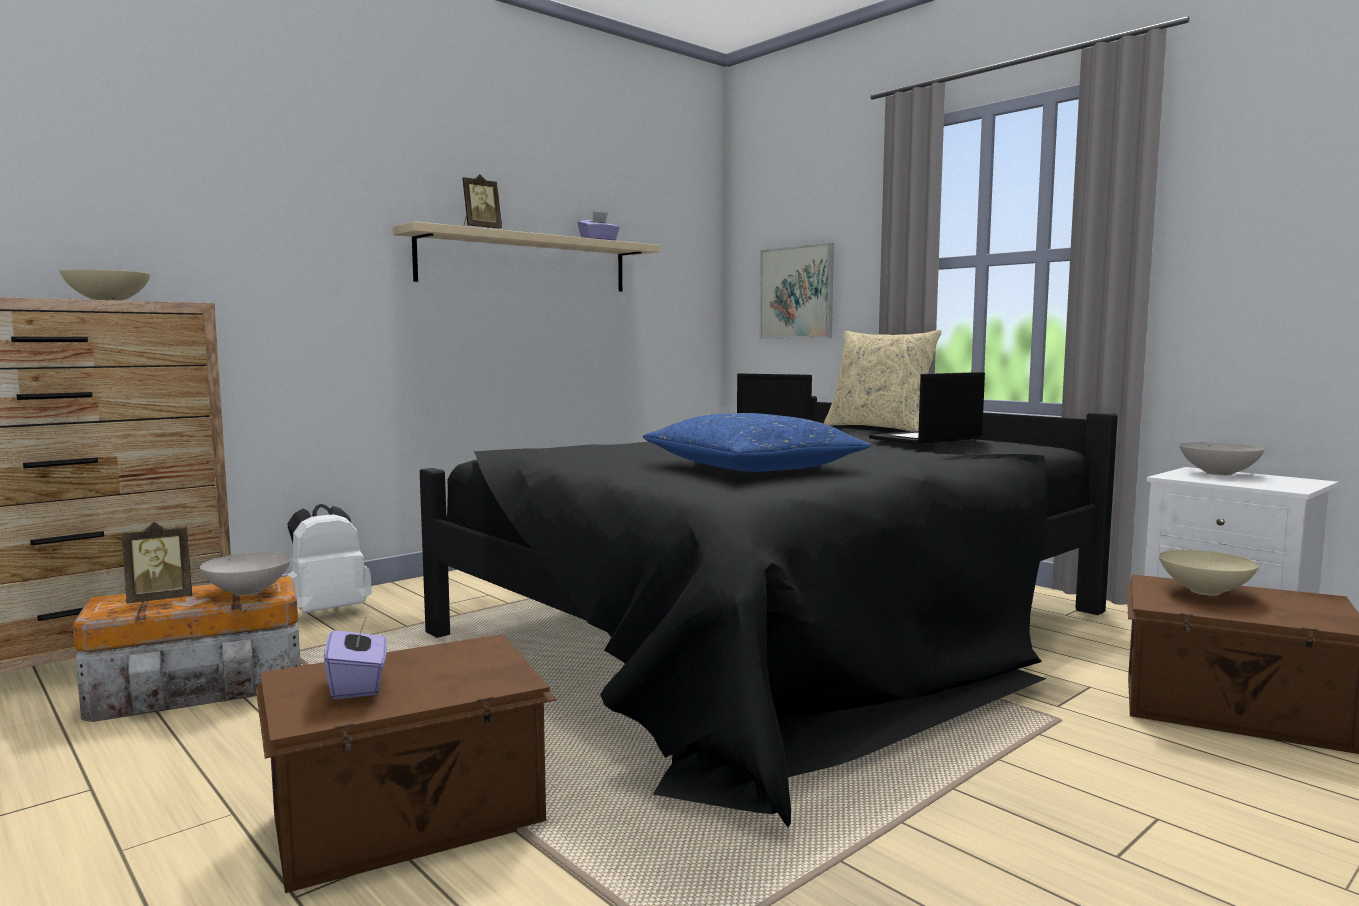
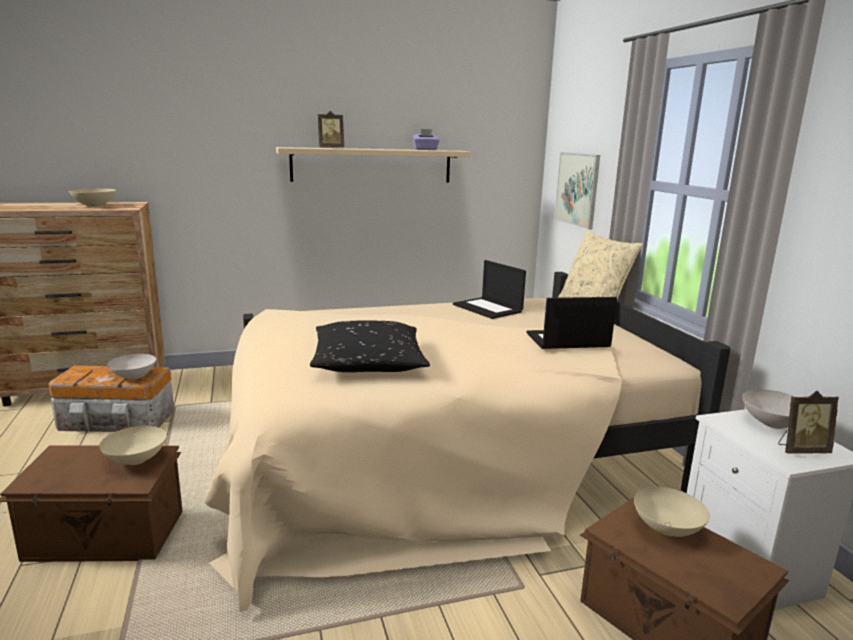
camera: 25 degrees right, 10 degrees up
(160, 599) = (94, 374): picture frame -> picture frame (801, 450)
(328, 611) = (223, 378): white backpack -> none
(358, 685) = (71, 467): purple tissue box -> none
(464, 657) = (137, 460): none -> beige bowl
(752, 467) = (368, 361): blue pillow -> black pillow
(782, 631) = (441, 455): black bed -> beige bed

